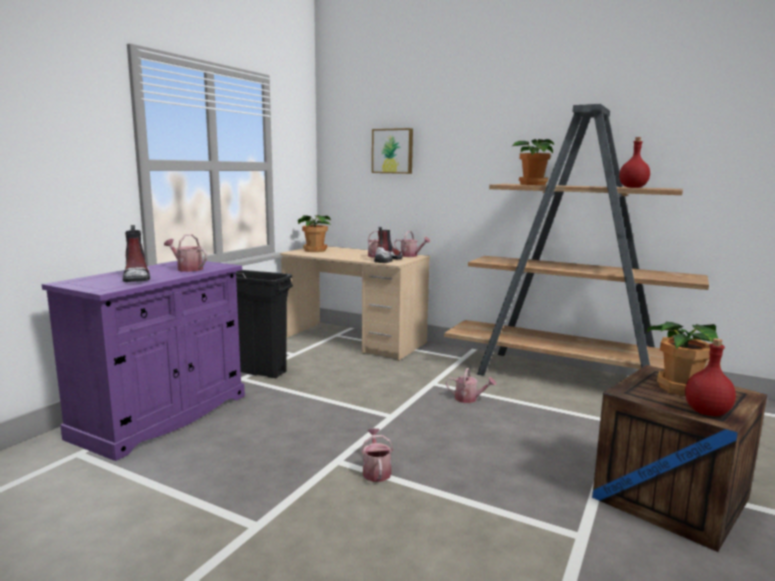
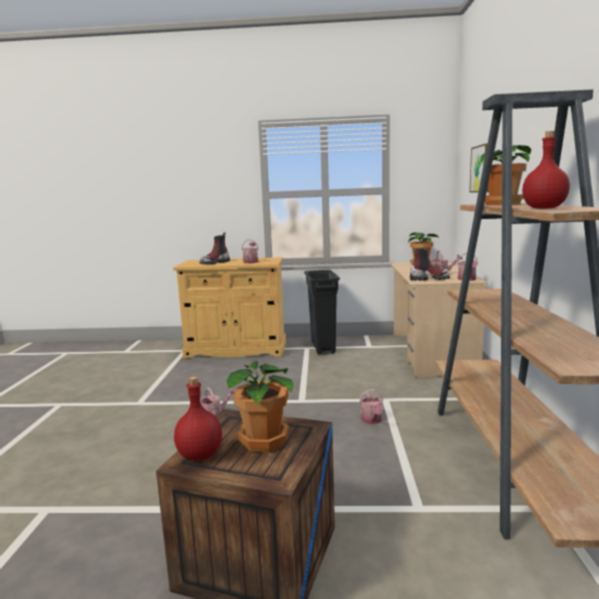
camera: 65 degrees right, 0 degrees up
(162, 416) = (236, 350): purple cabinet -> beige cabinet

